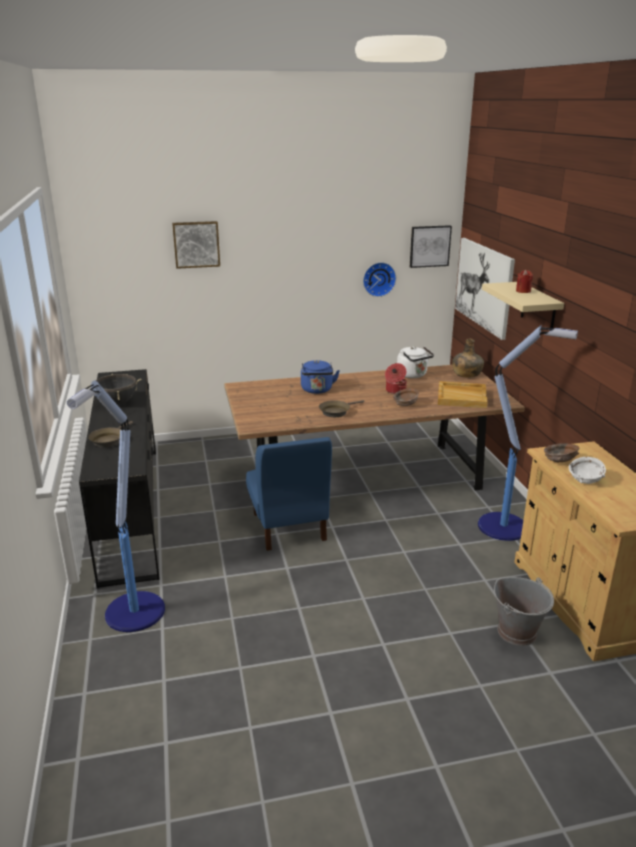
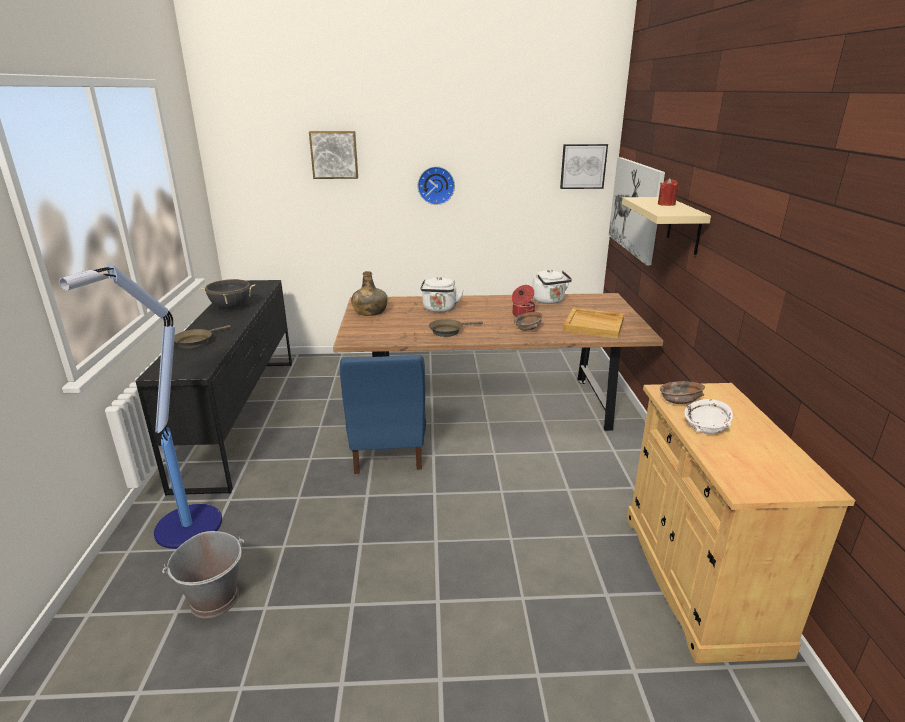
camera: 10 degrees right, 0 degrees up
(317, 390) = (439, 309): blue kettle -> white kettle
(378, 279) = (526, 199): wall clock -> wall clock (436, 185)
(466, 374) = (608, 303): green bottle -> green bottle (370, 312)
(505, 527) = (627, 475): floor lamp -> none
(517, 632) = (606, 608): grey bucket -> grey bucket (215, 599)

